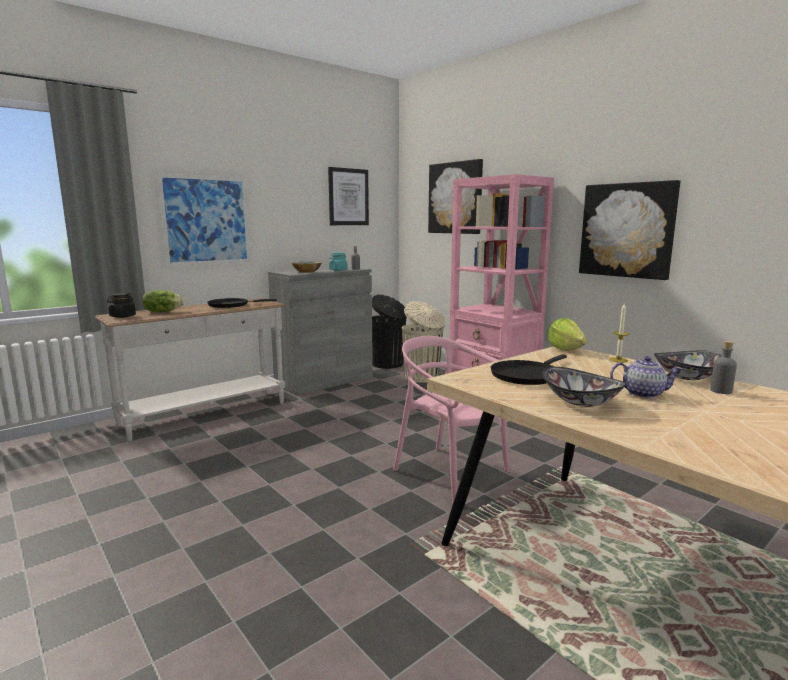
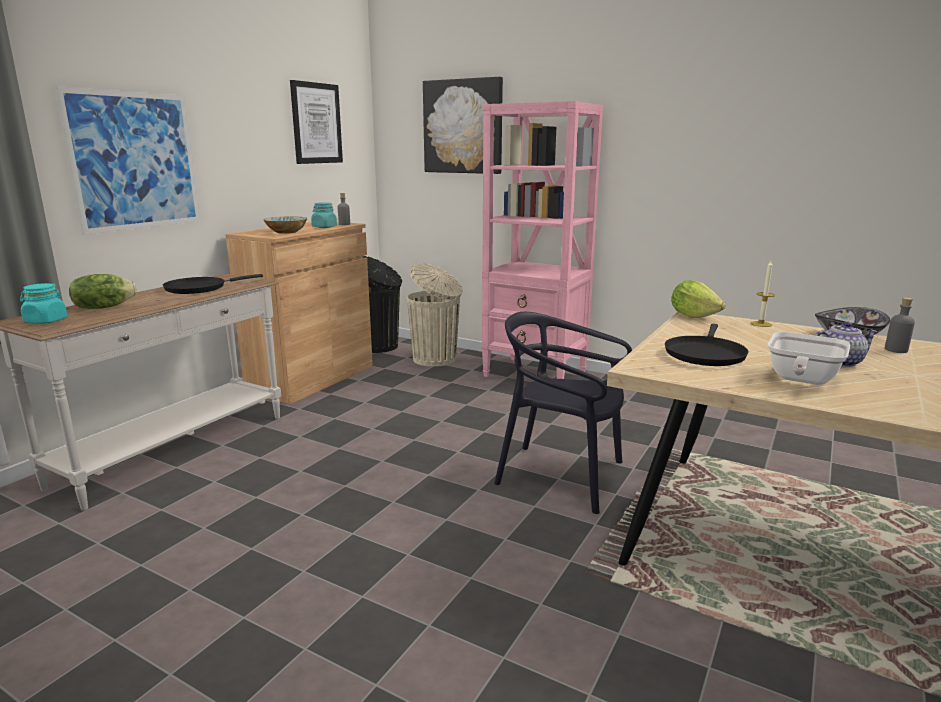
camera: 20 degrees left, 5 degrees up
(122, 316) = (46, 321): black jar -> turquoise jar
(324, 380) = (311, 378): grey cabinet -> brown cabinet
(450, 473) = (561, 476): pink chair -> black chair
(580, 402) = (800, 380): bowl -> frying pan
(627, 230) = (695, 170): picture -> none

